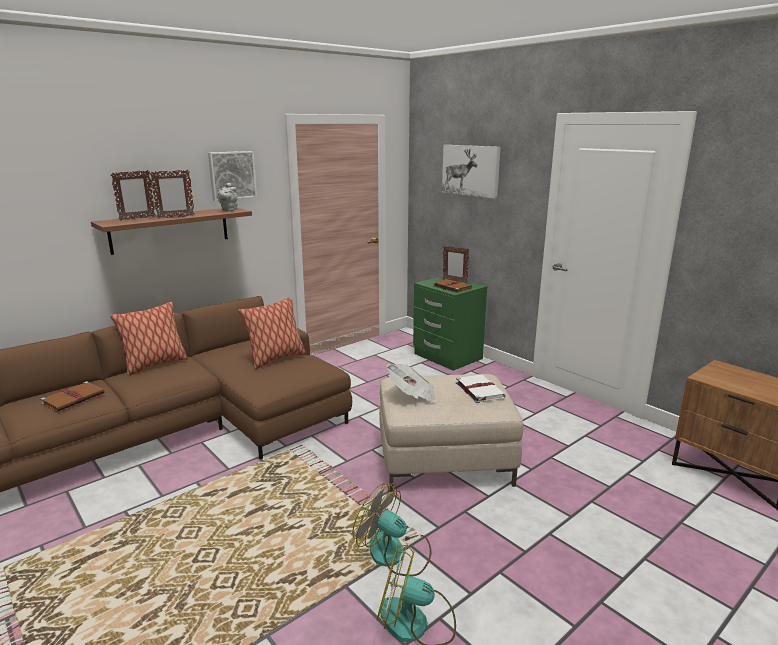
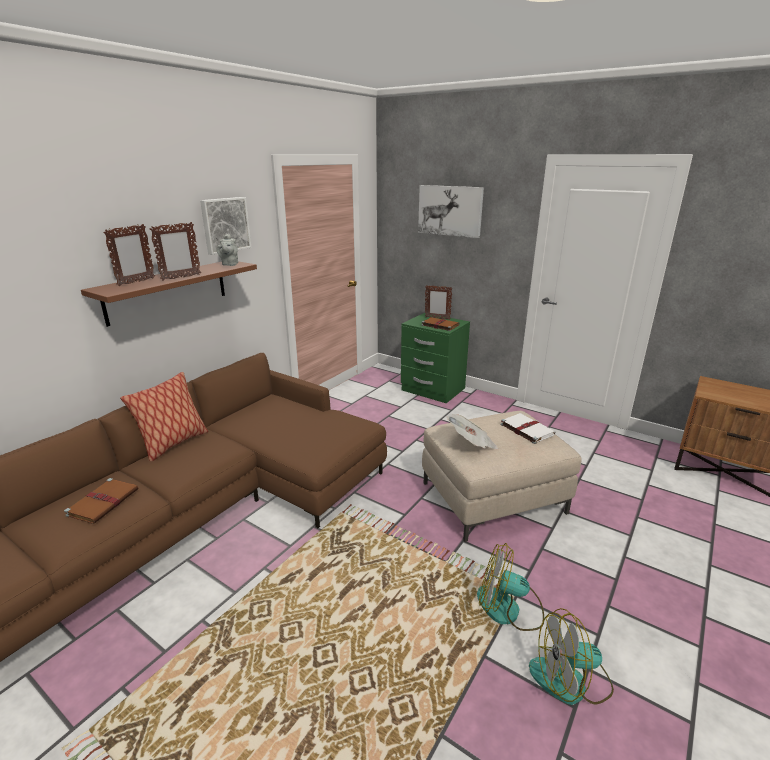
camera: 15 degrees left, 5 degrees up
(275, 359) = (304, 419): pillow -> none

